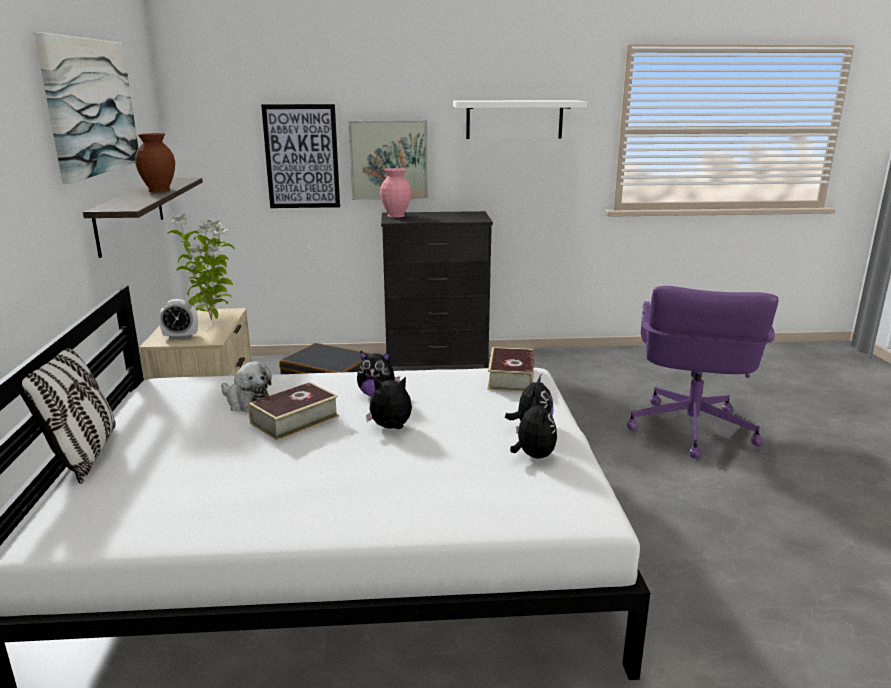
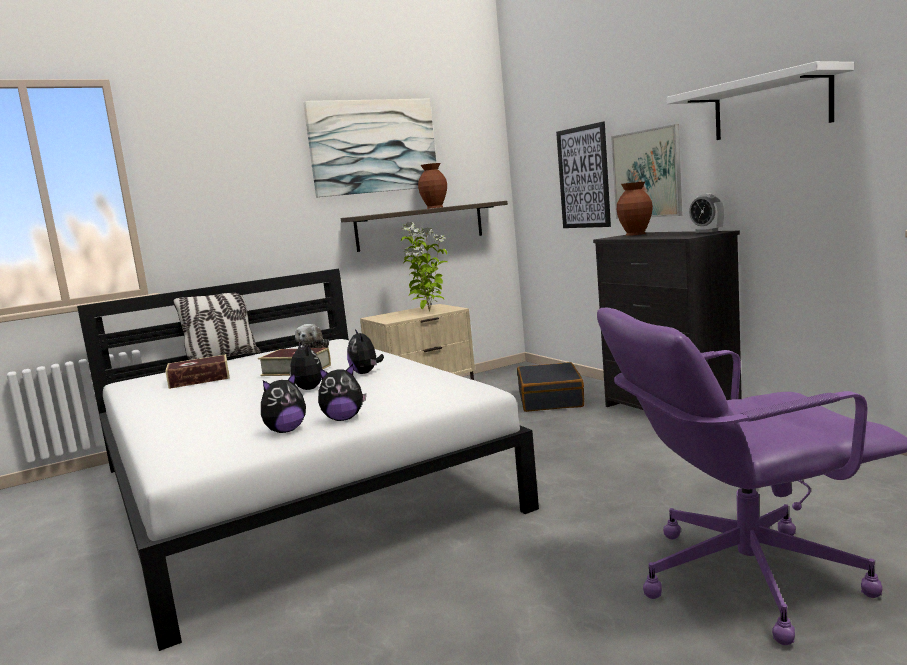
camera: 65 degrees right, 10 degrees down
(181, 337) = (387, 317): alarm clock -> alarm clock (706, 231)
(396, 216) = (636, 234): pink vase -> brown vase
(511, 377) = (455, 389): book -> book (199, 379)

